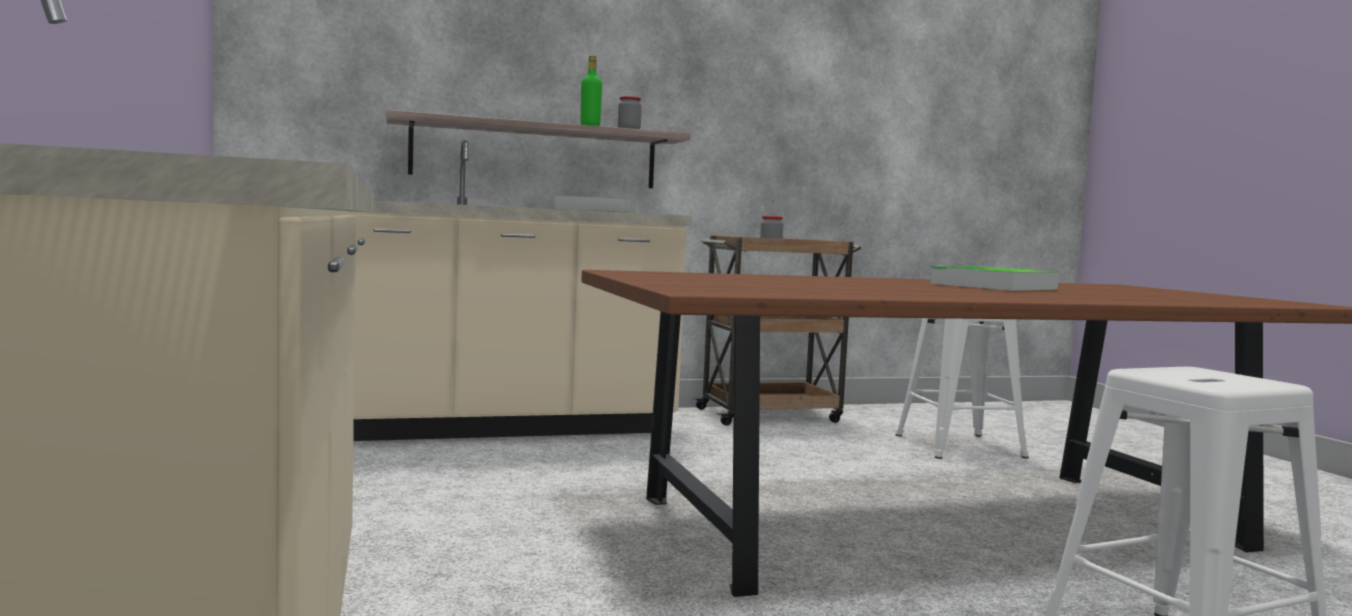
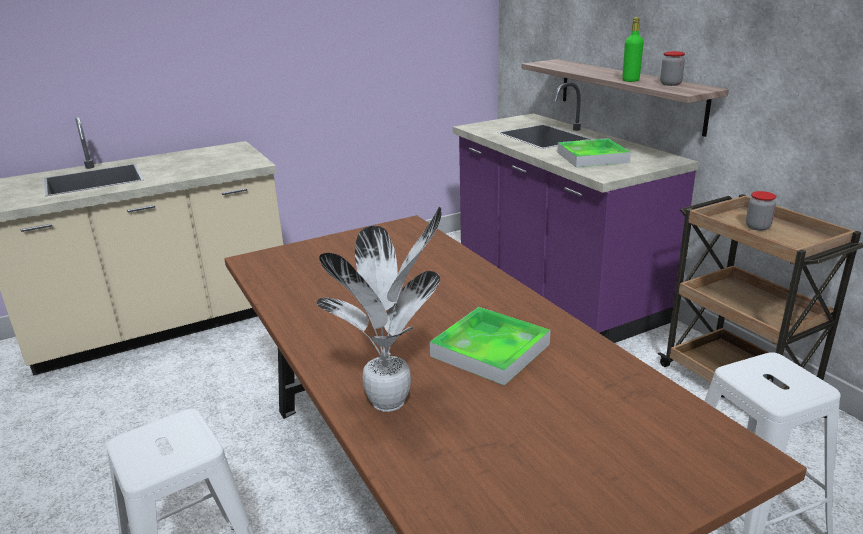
camera: 80 degrees right, 20 degrees up
(503, 426) = (554, 287): beige counter -> purple counter
(1110, 298) = (392, 402): none -> potted plant

